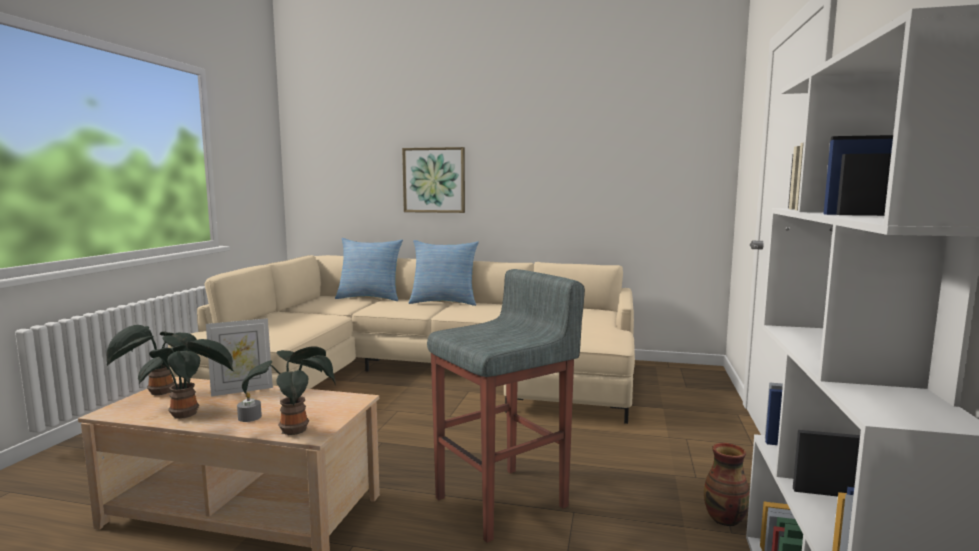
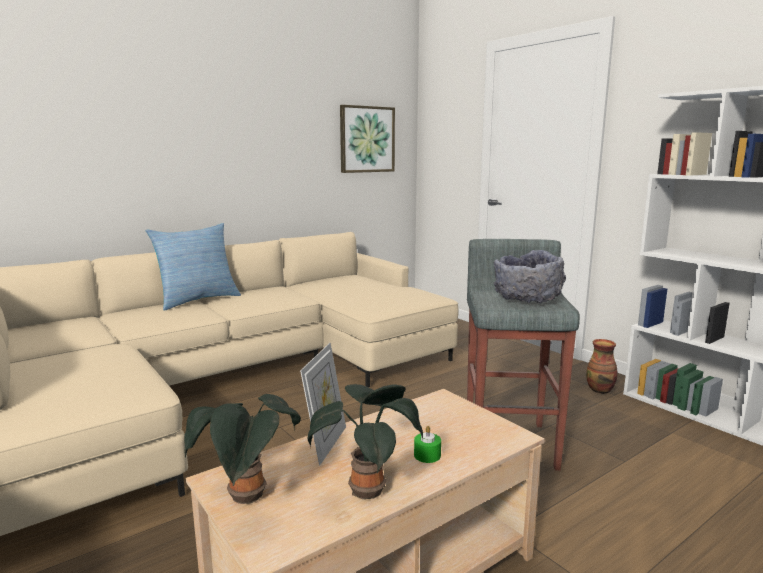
camera: 50 degrees left, 5 degrees up
(249, 417) = (427, 455): grey candle -> green candle
(296, 429) = (492, 440): potted plant -> none
(370, 298) = (87, 316): pillow -> none
(434, 180) = (142, 151): picture -> picture (366, 139)
(494, 335) = (527, 298): none -> grey bowl

